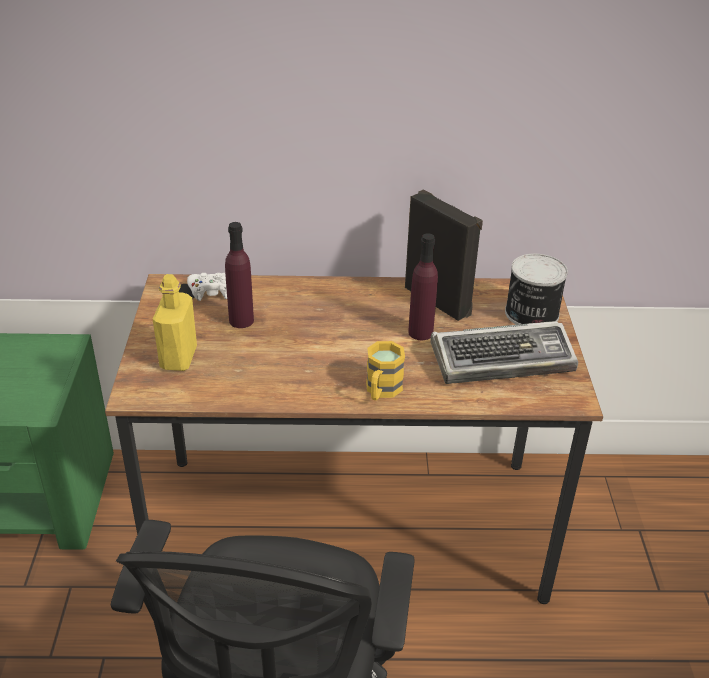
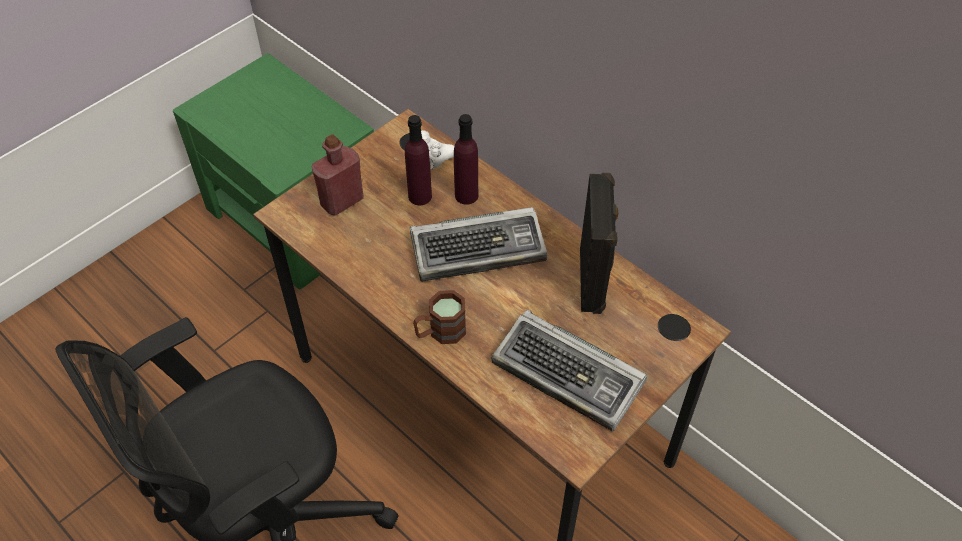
camera: 45 degrees right, 15 degrees up
(178, 358) = (342, 201): yellow bottle -> red bottle
(335, 326) = (479, 249): none -> keyboard
(381, 391) = (440, 332): yellow mug -> brown mug
(420, 332) = (536, 301): purple bottle -> purple bottle (466, 195)
(531, 314) = (653, 349): can -> none

